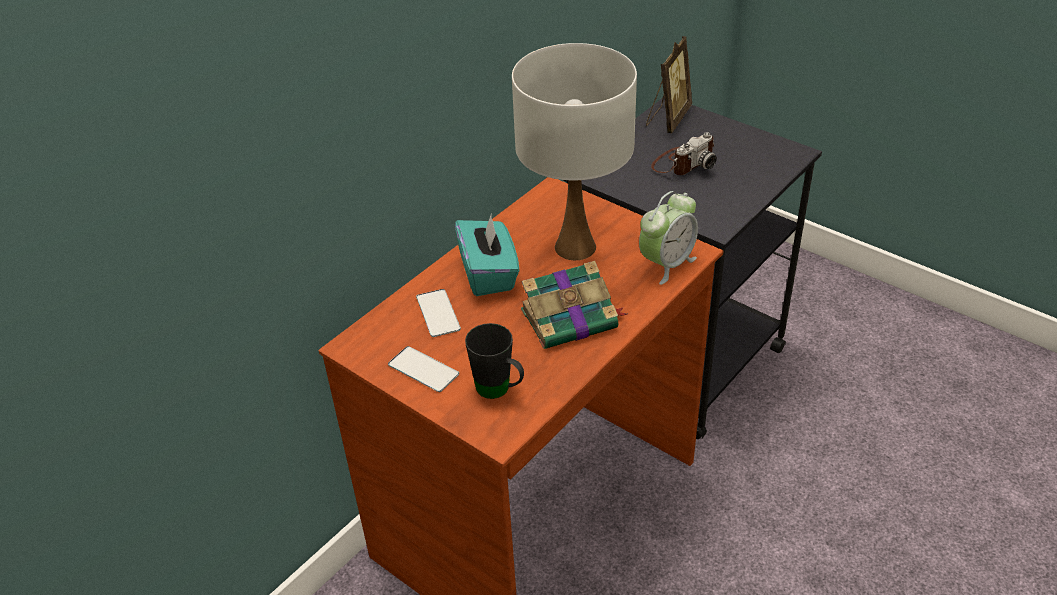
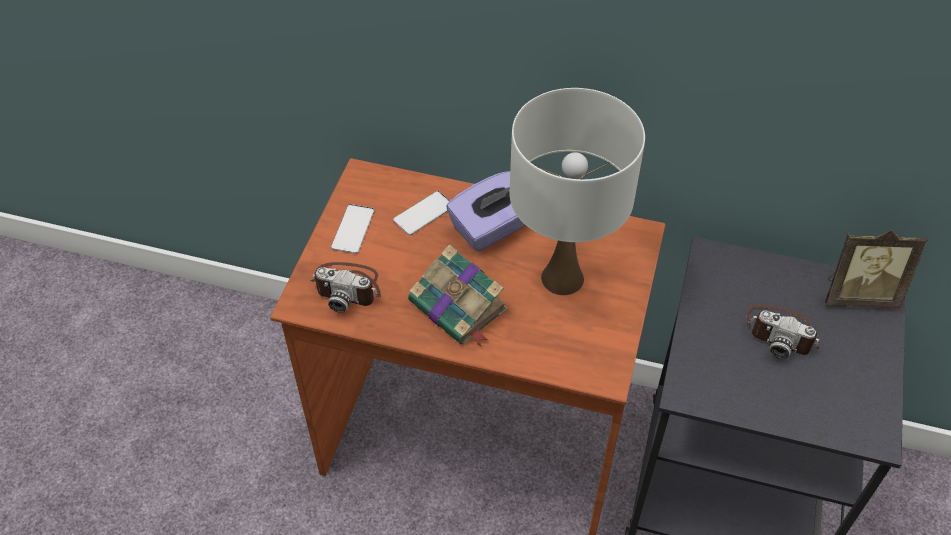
camera: 65 degrees right, 10 degrees up
(489, 274) = (491, 228): turquoise tissue box -> purple tissue box
(499, 391) = (348, 287): black mug -> camera
(666, 264) = (575, 358): alarm clock -> none

